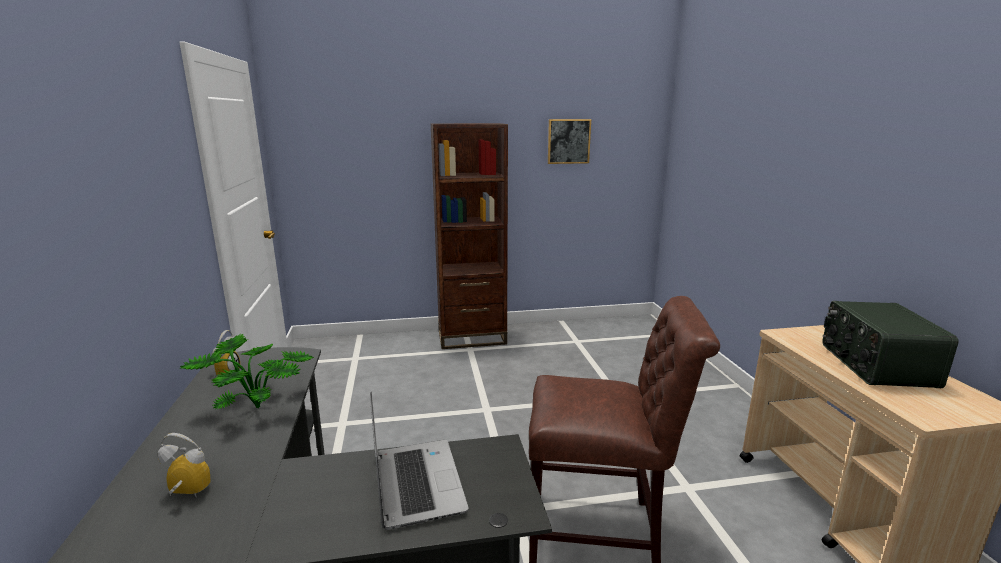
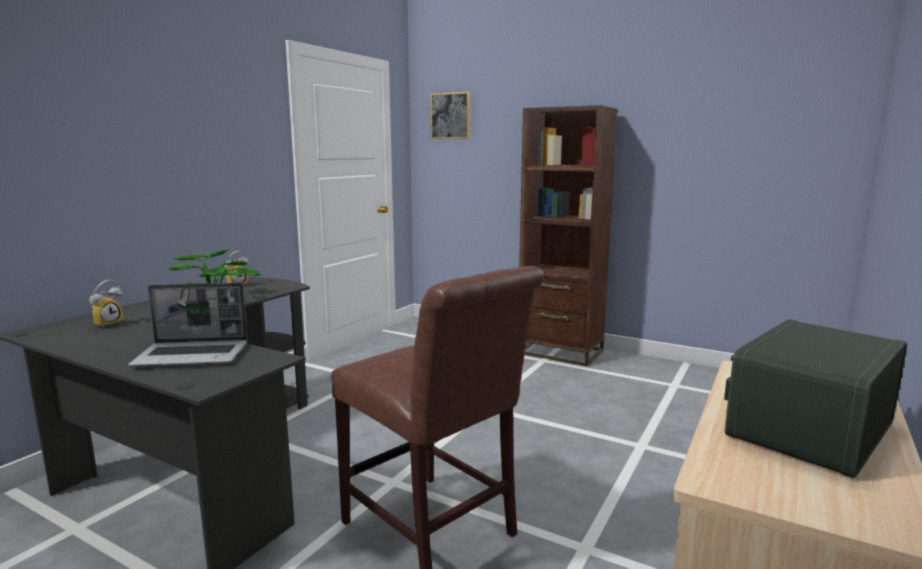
camera: 40 degrees right, 5 degrees down
(185, 495) = (107, 324): alarm clock -> alarm clock turned 75 degrees clockwise
(415, 483) = (194, 355): laptop -> laptop turned 60 degrees clockwise
(568, 141) = (709, 129): picture -> picture (450, 116)

